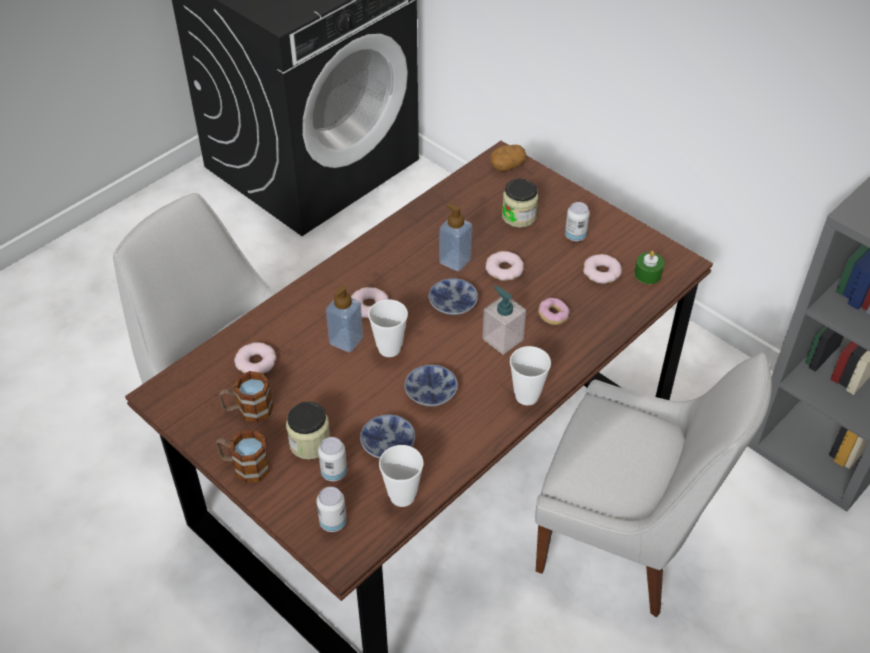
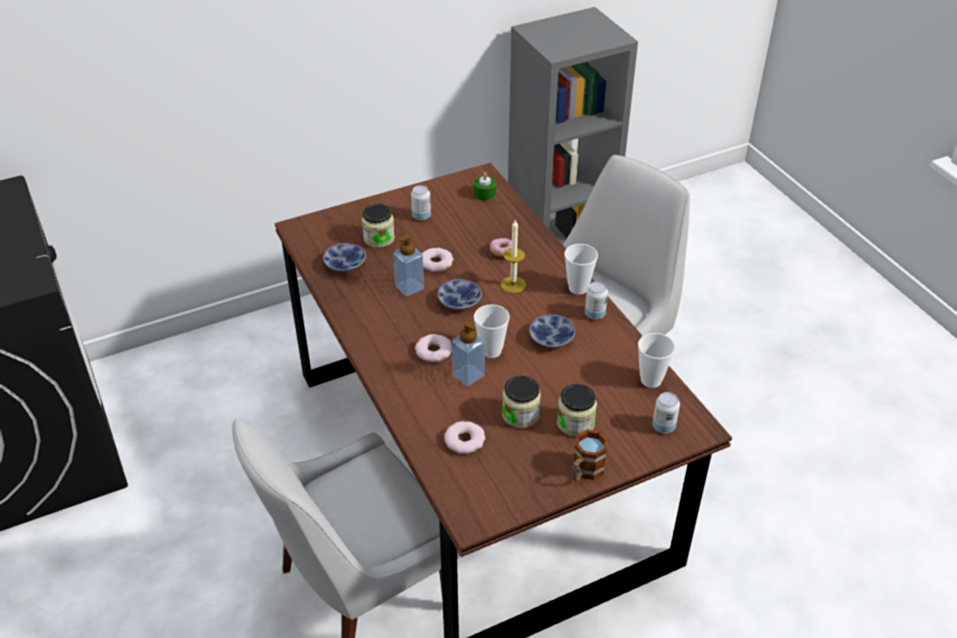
camera: 70 degrees left, 5 degrees down
(248, 410) = (520, 457): mug -> none
(305, 395) = (520, 415): none -> jar
(334, 472) = (612, 415): can -> can (594, 314)
(387, 446) = (597, 377): bowl -> bowl (346, 265)
(502, 339) = (513, 284): soap dispenser -> candle
(507, 165) = (310, 227): potato -> none
(601, 272) = (469, 215): donut -> none

